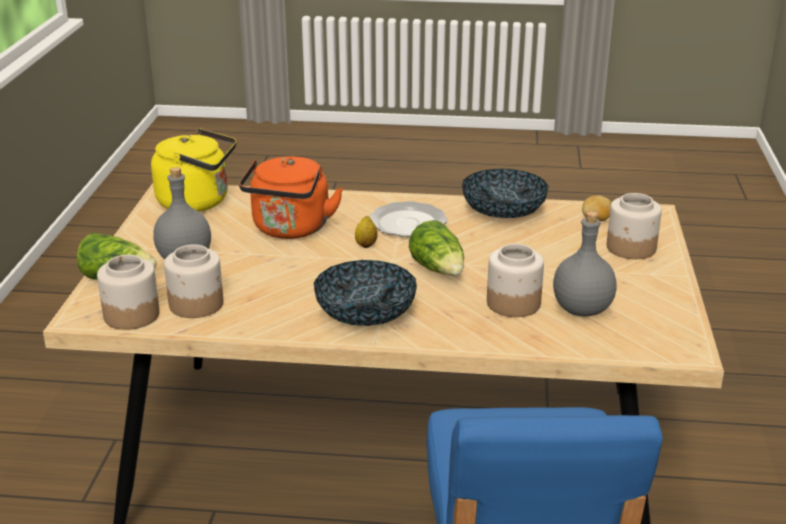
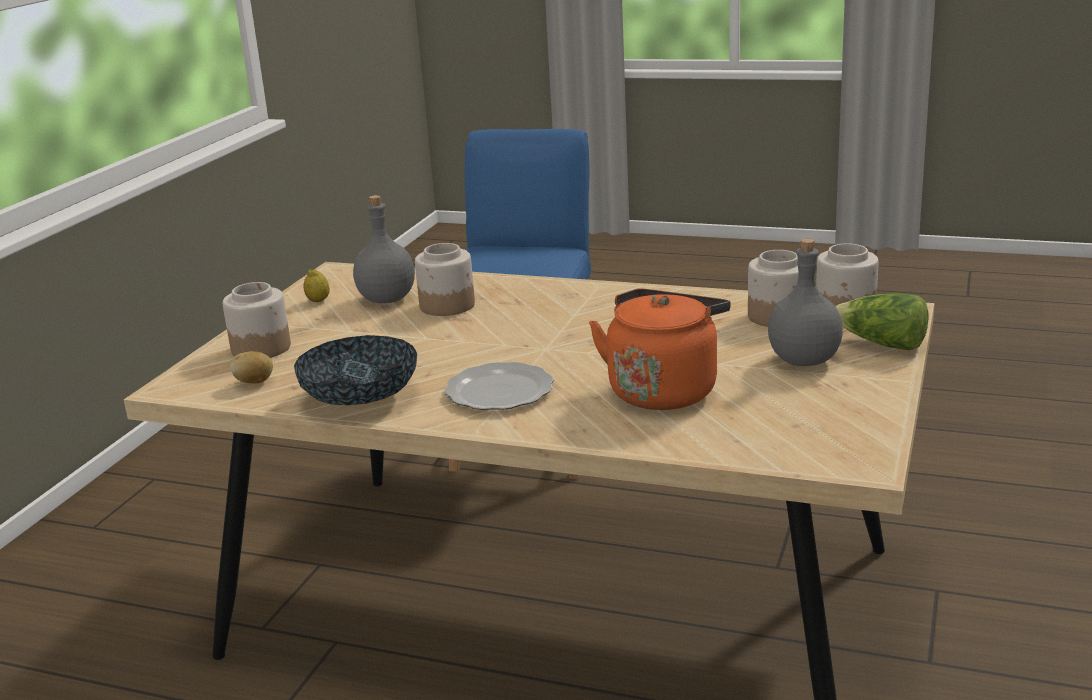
camera: 165 degrees left, 5 degrees down
(198, 202) = (807, 441): yellow kettle -> none
(365, 315) = (600, 302): bowl -> none
(366, 245) = (569, 366): lemon -> lemon (318, 301)
(439, 270) = (499, 336): lettuce -> none

